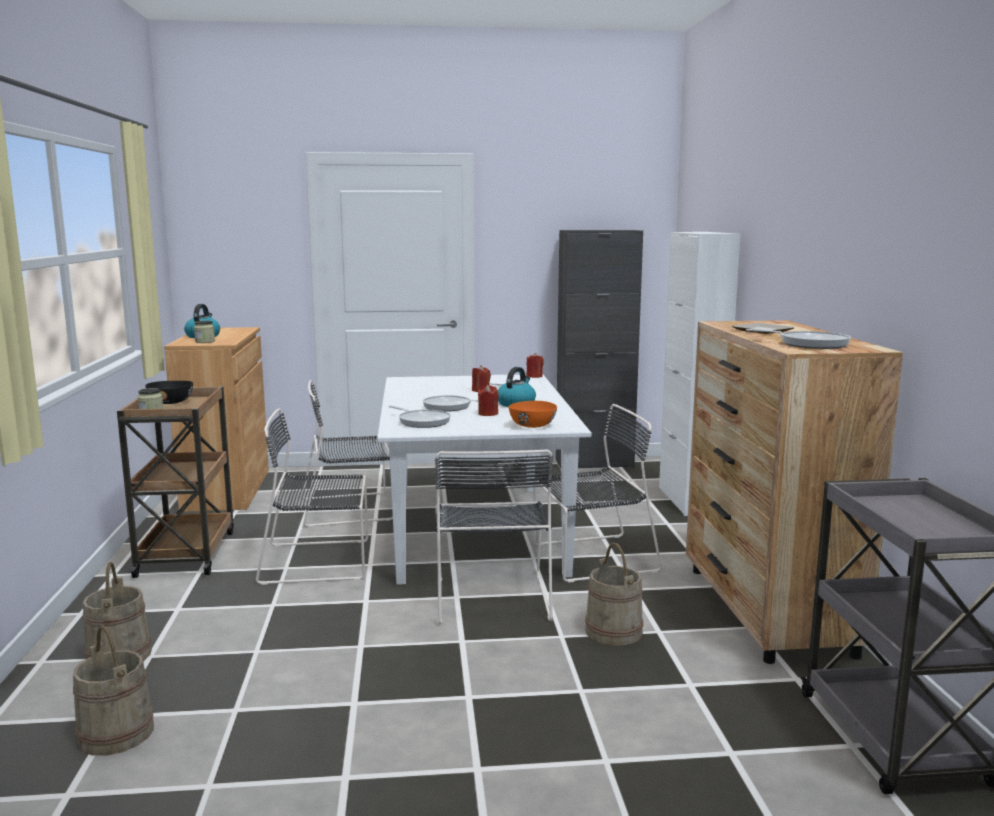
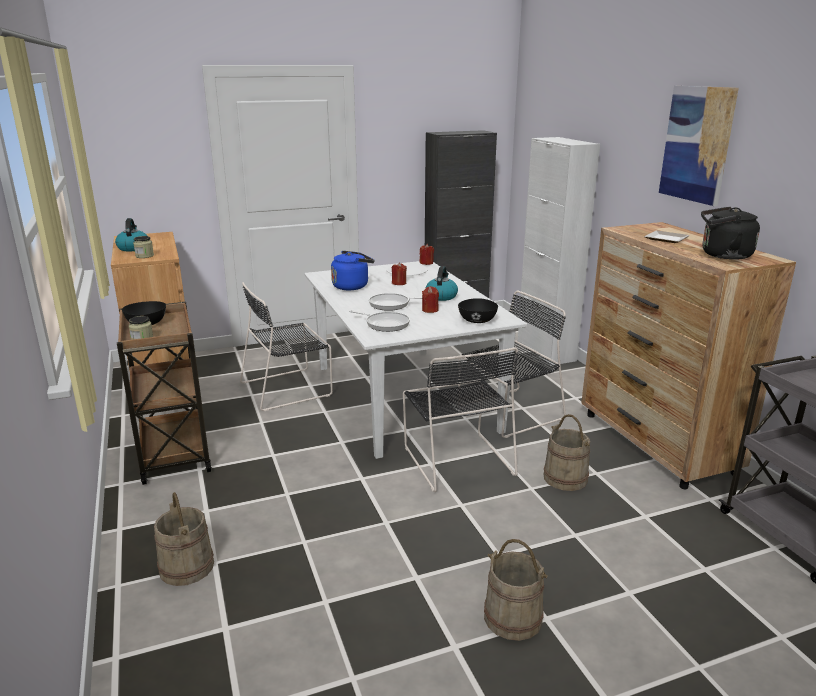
camera: 15 degrees left, 10 degrees up
(115, 733) = (238, 645): beige bucket -> beige bucket (512, 618)
(320, 561) = (298, 444): black chair -> none
(425, 390) = (352, 286): none -> blue kettle
(532, 426) = (477, 321): orange bowl -> black bowl
(809, 344) = (722, 255): frying pan -> black kettle
(819, 219) = (697, 144): none -> picture

